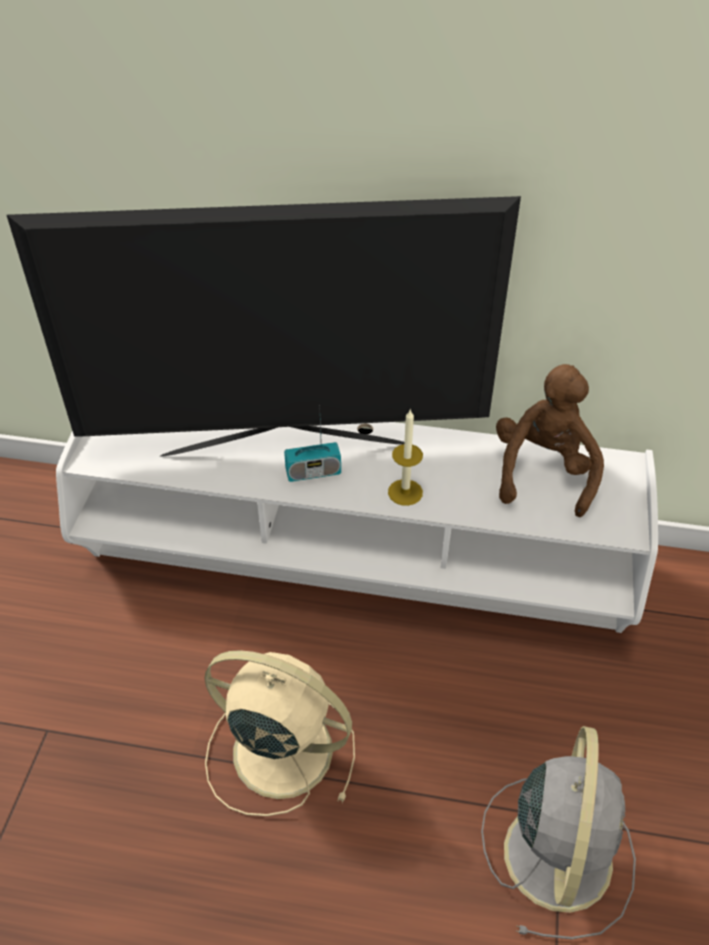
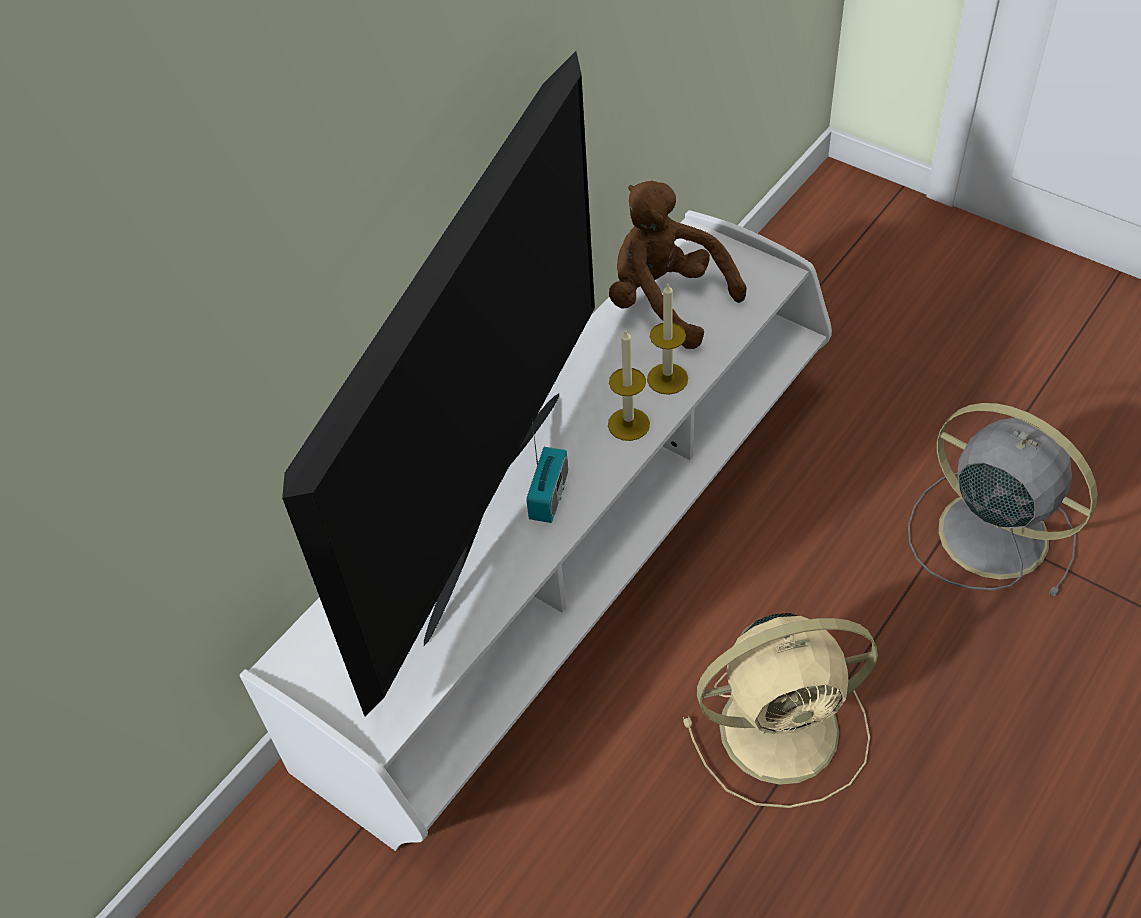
camera: 60 degrees left, 5 degrees up
(278, 749) = (784, 728): beige fan -> beige fan turned 150 degrees counterclockwise
(464, 499) = (667, 379): none -> candle

